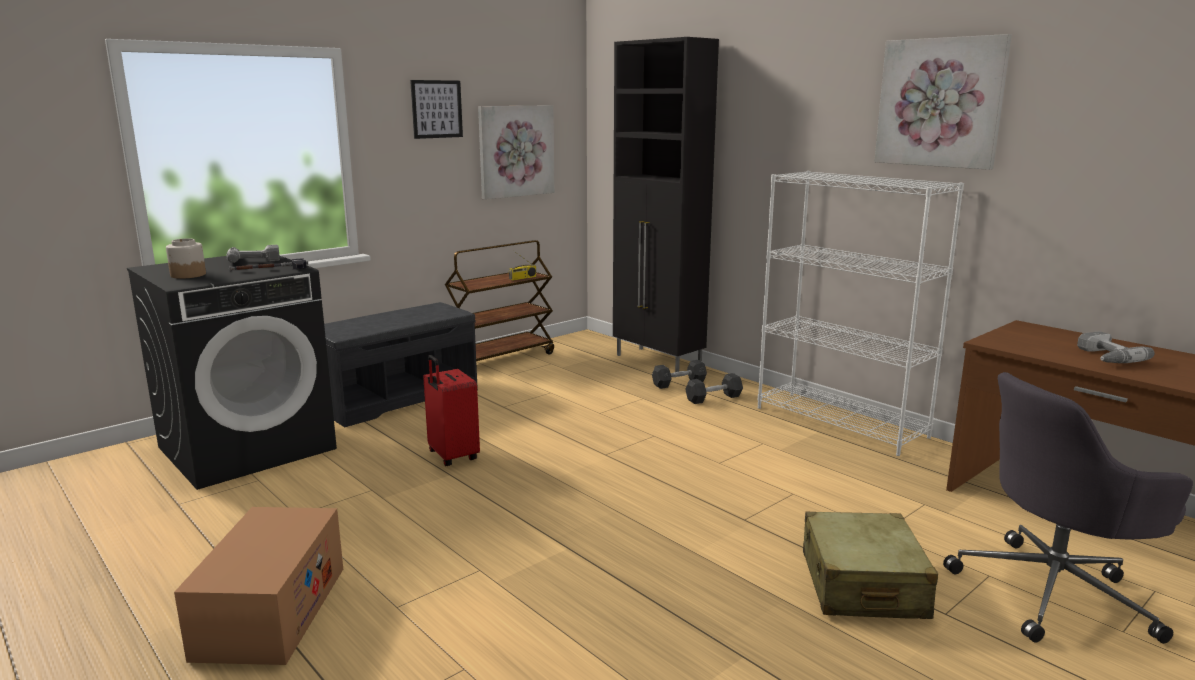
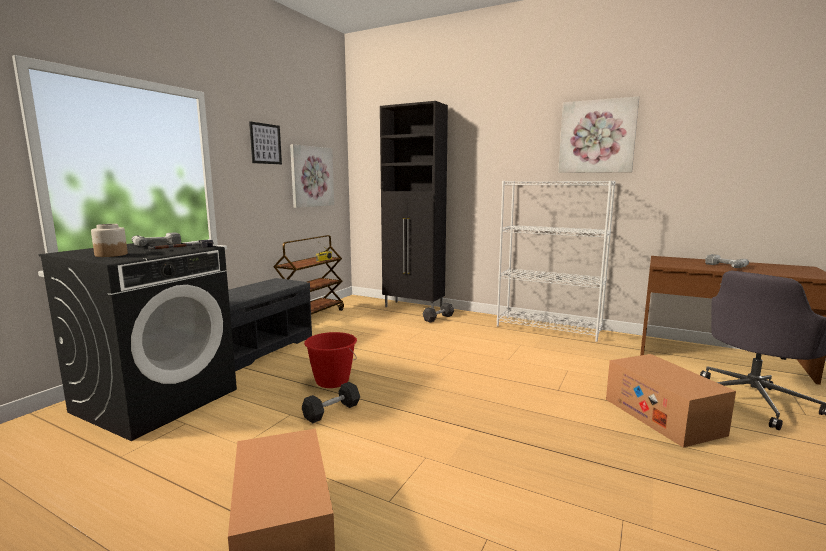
camera: 20 degrees left, 5 degrees down
(452, 456) = (332, 381): red suitcase -> red bucket
(713, 398) = (466, 324): grey dumbbell -> grey dumbbell (332, 411)
(862, 585) = (662, 416): beige suitcase -> cardboard box

